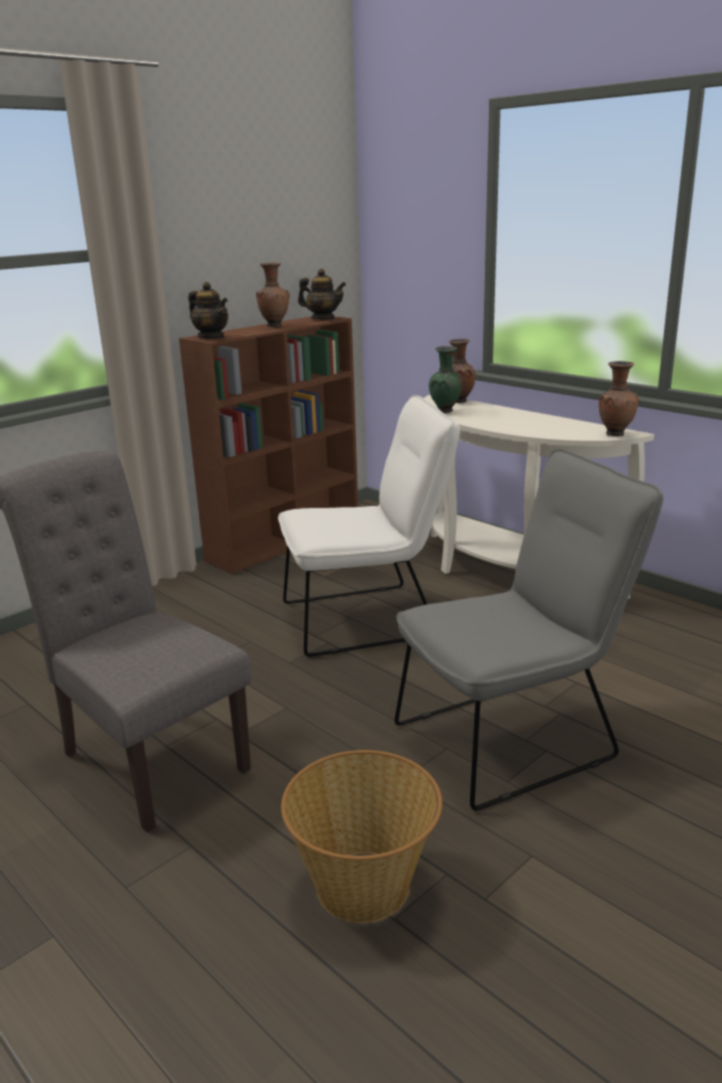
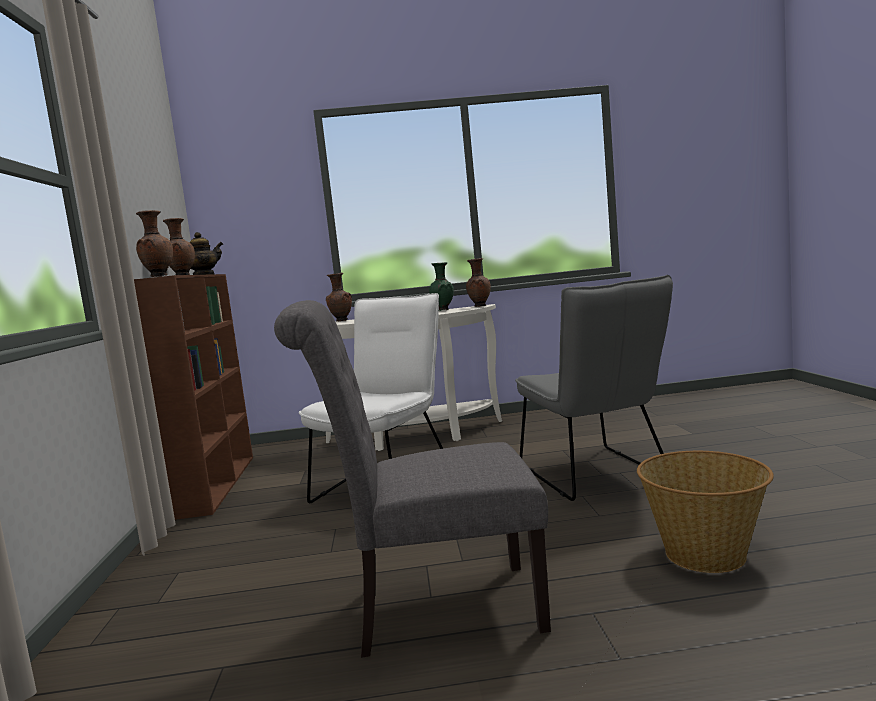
camera: 50 degrees left, 15 degrees down
(211, 337) = (158, 276): teapot -> brown vase
(445, 412) = (352, 322): green vase -> green vase (443, 310)
(516, 737) = (596, 476): grey chair -> grey chair turned 150 degrees clockwise

